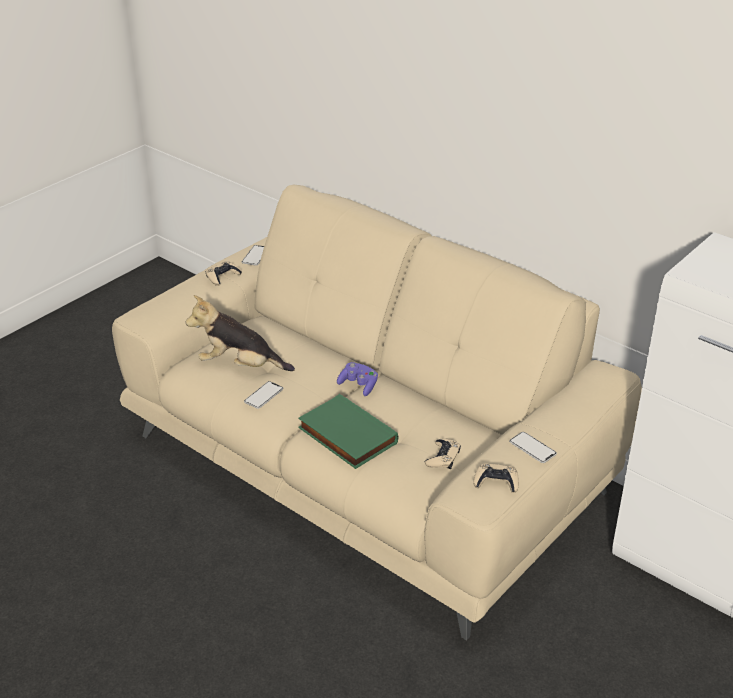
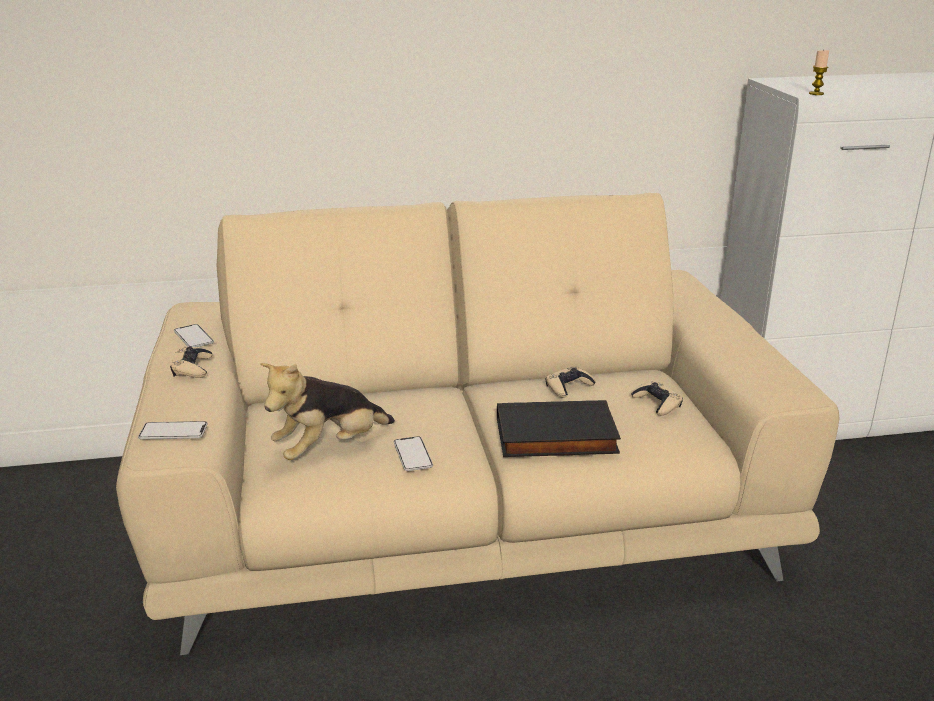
camera: 50 degrees left, 10 degrees down
(345, 436) = (555, 437): green book -> black book
(358, 385) = (480, 397): purple game controller -> none
(496, 482) = (773, 372): beige game controller -> beige game controller (568, 387)
(532, 448) = (739, 339): phone -> phone (173, 432)
(694, 277) = (816, 93): none -> candle

